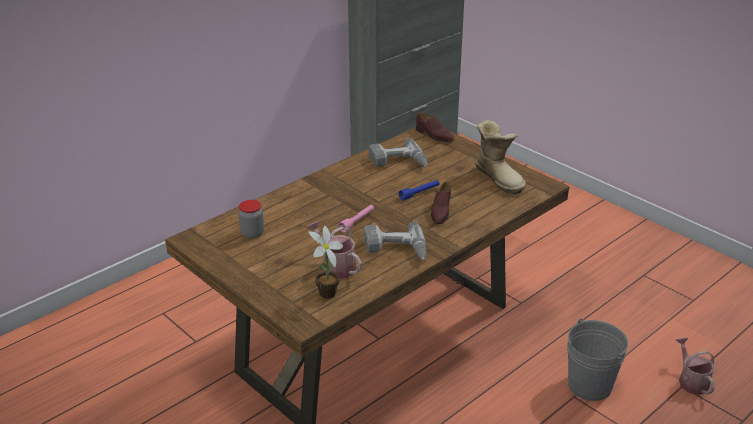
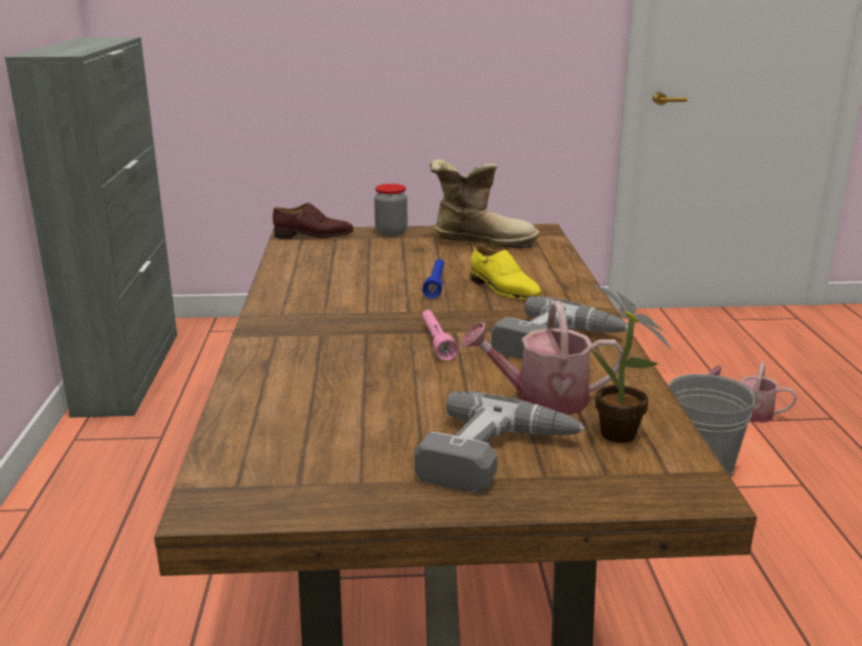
camera: 50 degrees left, 10 degrees down
(252, 233) = (318, 432): jar -> jar (391, 232)
(398, 162) = (333, 270): power drill -> power drill (498, 457)
(440, 211) = (503, 289): brown shoe -> yellow shoe

